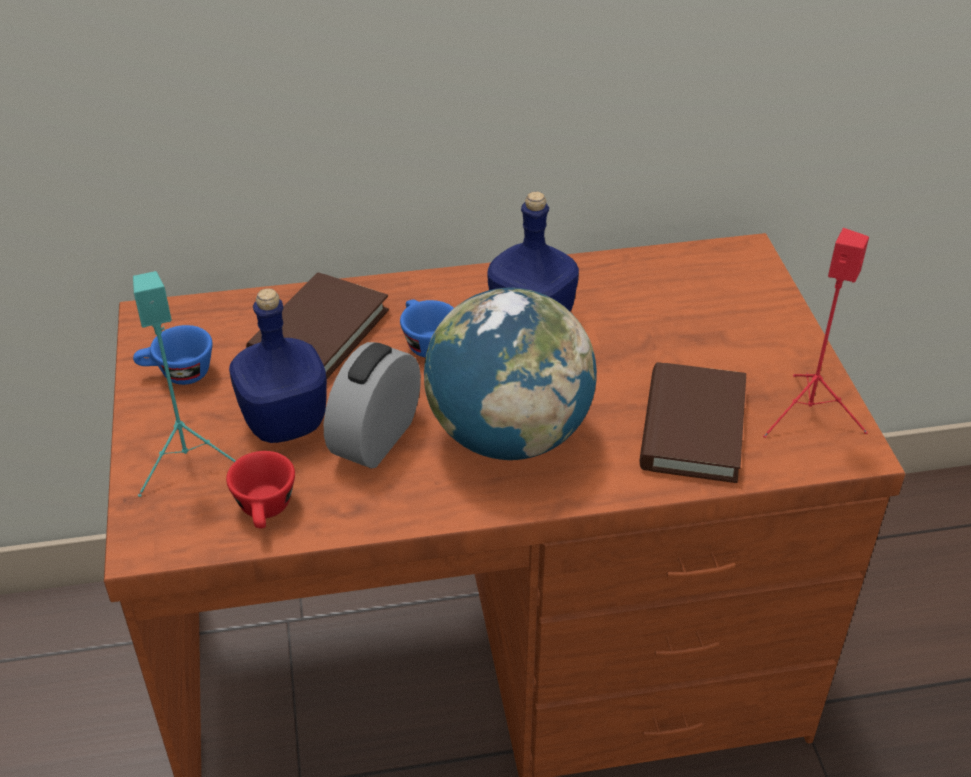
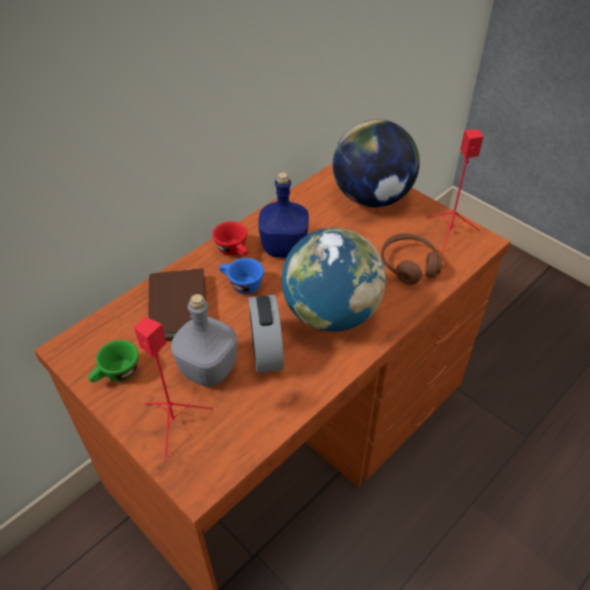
camera: 35 degrees left, 5 degrees up
(177, 374) = (117, 375): blue cup -> green cup
(189, 461) = (175, 422): turquoise speaker -> red speaker
(266, 511) = (248, 426): red cup -> red cup (234, 251)
(285, 423) = (209, 370): blue bottle -> grey bottle
(692, 428) = (409, 265): brown book -> brown headphones
(735, 311) = (372, 198): none -> globe

